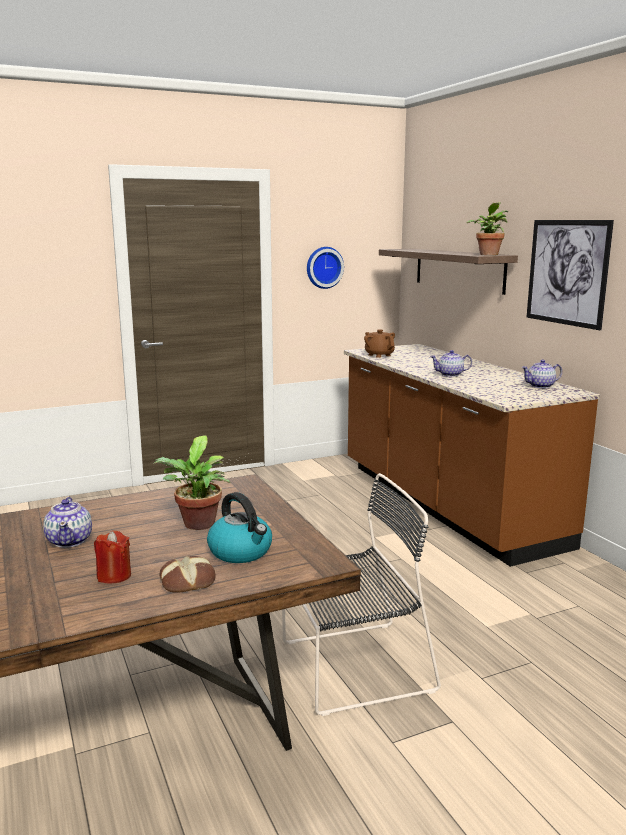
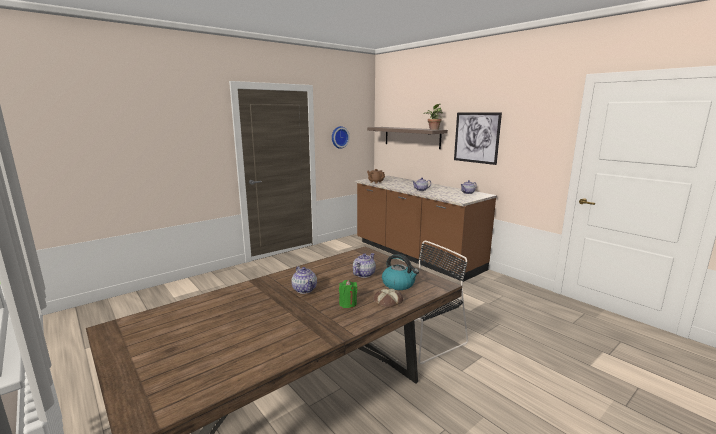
camera: 15 degrees left, 0 degrees up
(114, 576) = (348, 304): red candle -> green candle
(197, 525) = (363, 274): potted plant -> teapot

